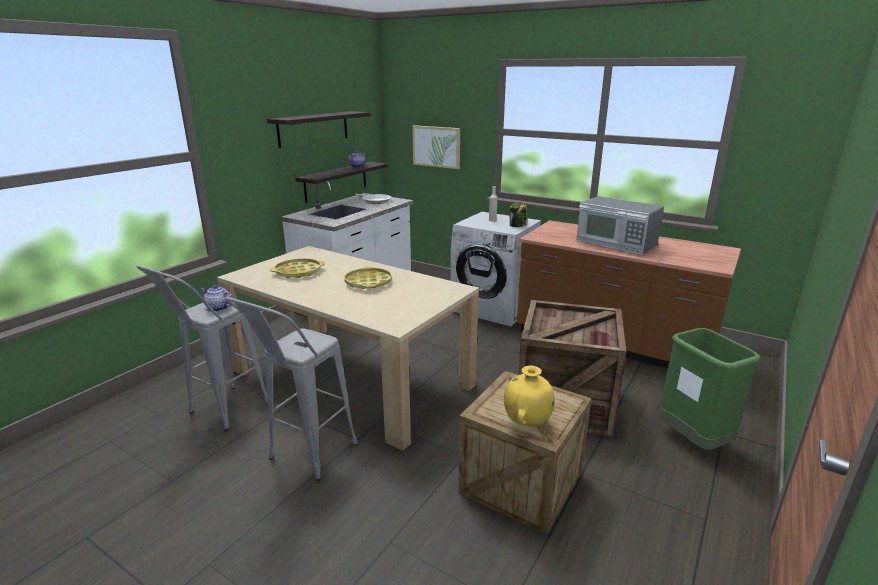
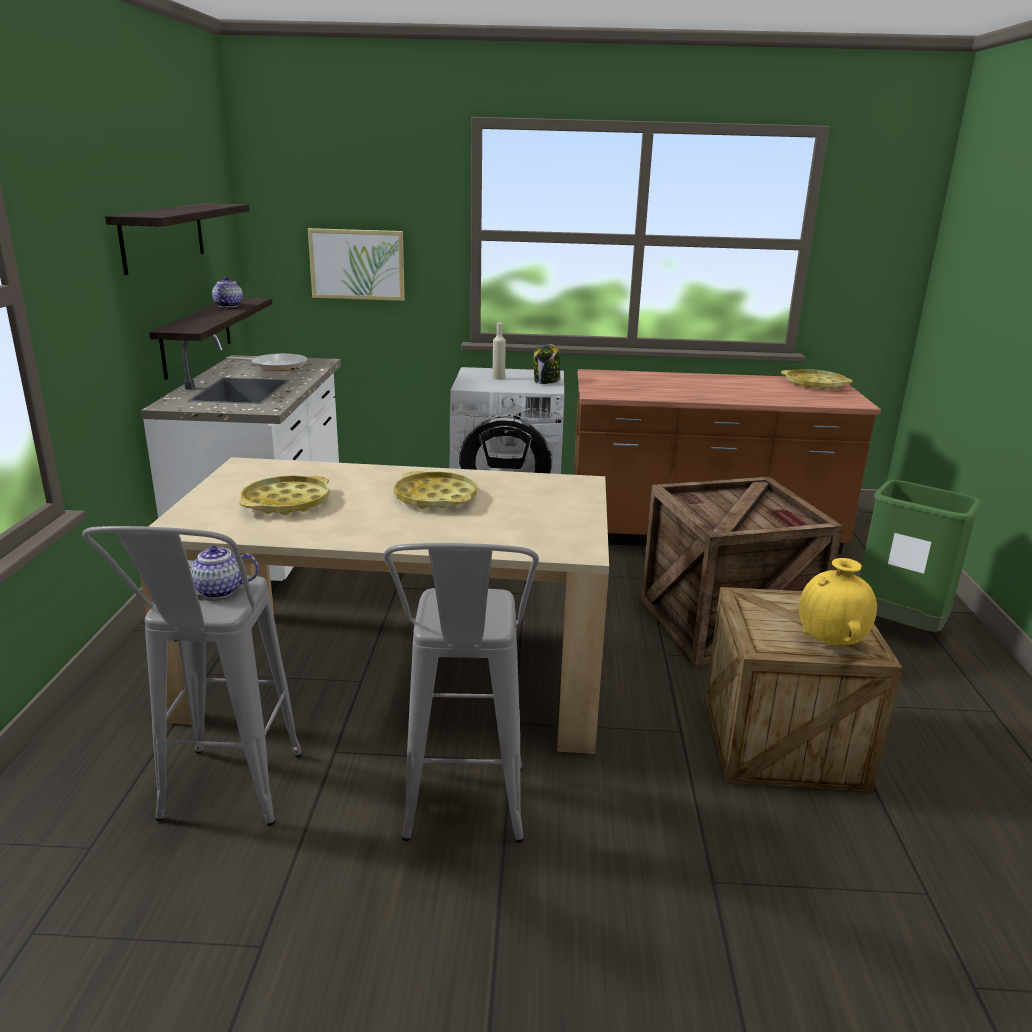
camera: 30 degrees left, 0 degrees up
(616, 243) = (708, 389): microwave -> none
(707, 250) = (814, 385): none -> yellow tray

